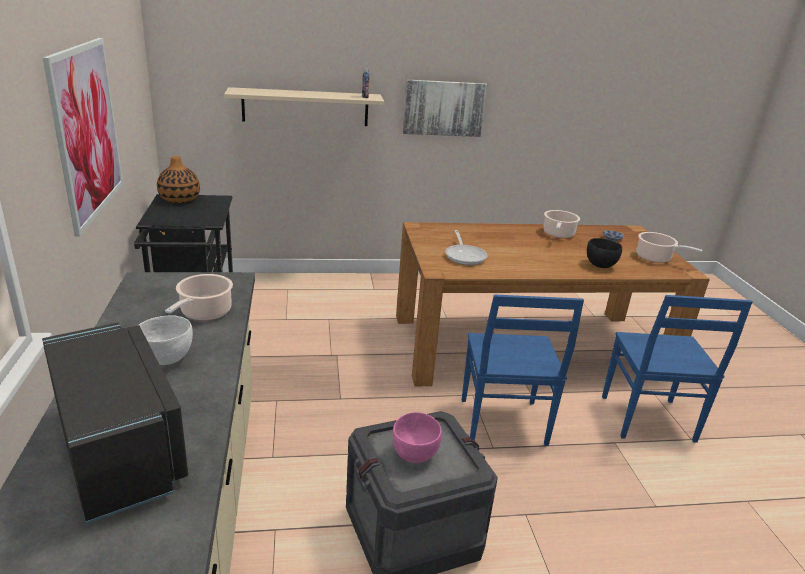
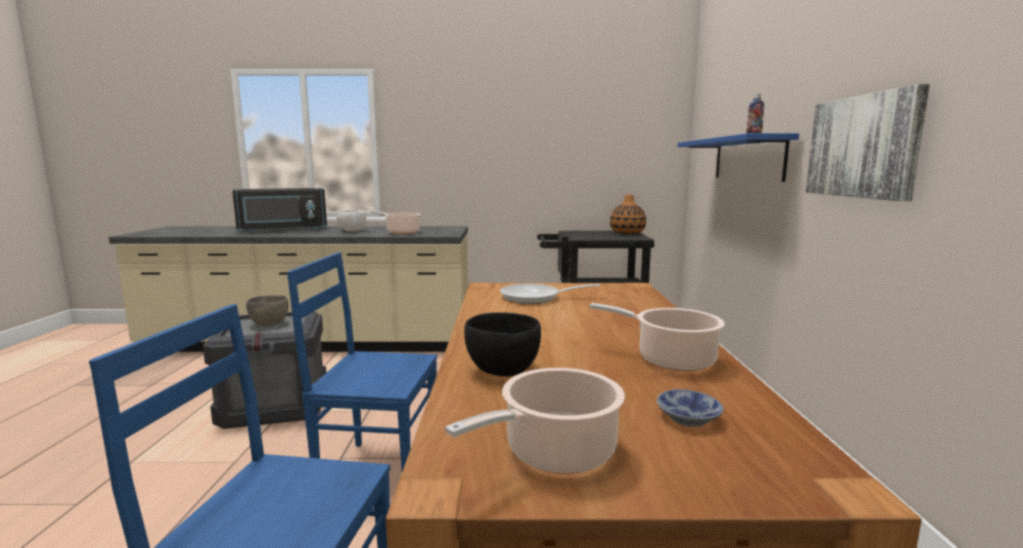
camera: 100 degrees right, 15 degrees down
(87, 131) = (506, 144): picture -> none
(305, 107) = (748, 159): beige shelf -> blue shelf
(415, 454) = (269, 324): pink bowl -> grey bowl

